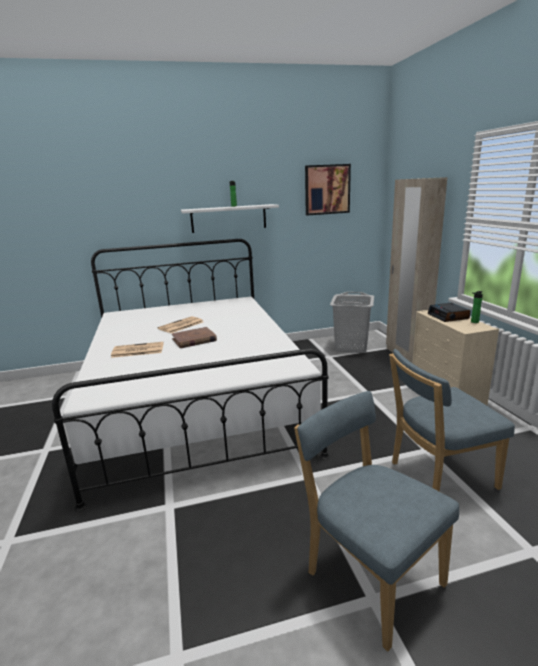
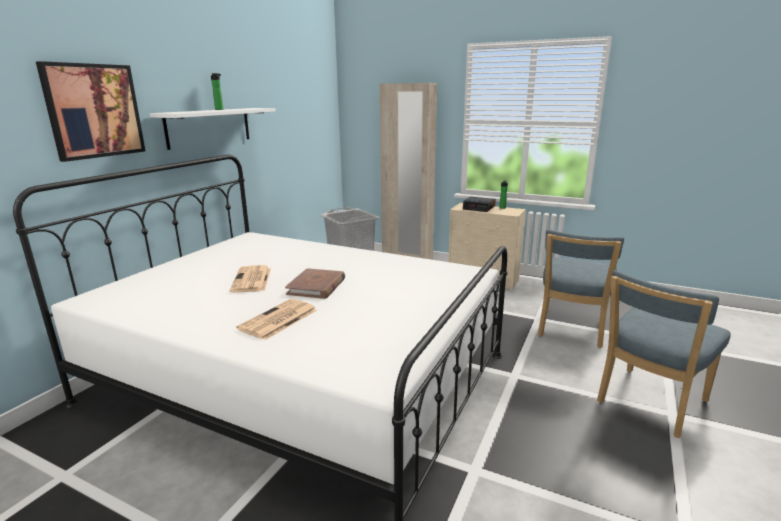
camera: 50 degrees left, 0 degrees up
(327, 189) = (297, 92): picture -> picture (94, 111)
(370, 574) = (648, 403): blue chair -> blue chair turned 45 degrees counterclockwise

